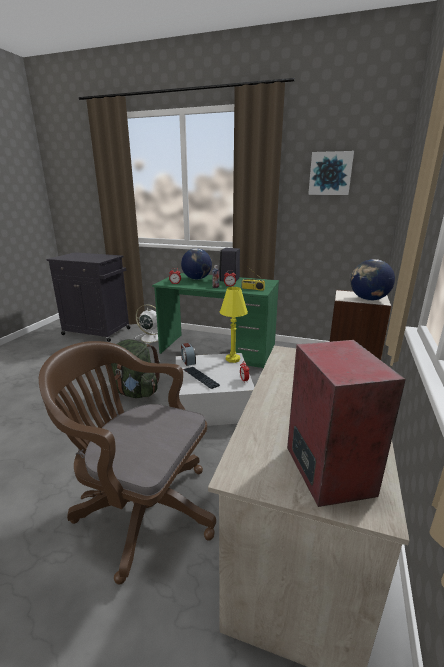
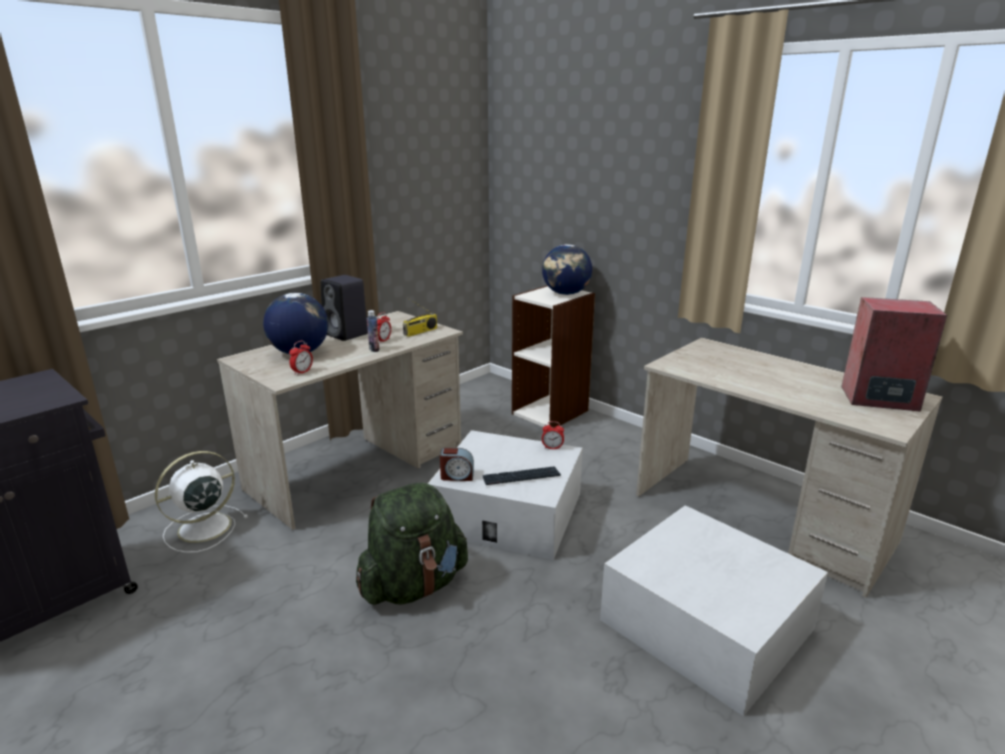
camera: 65 degrees left, 0 degrees up
(140, 508) = (706, 624): brown office chair -> white storage box
(218, 351) = (358, 468): green desk -> beige desk
(232, 359) = (486, 441): yellow table lamp -> none
(330, 173) = (418, 136): picture -> none

